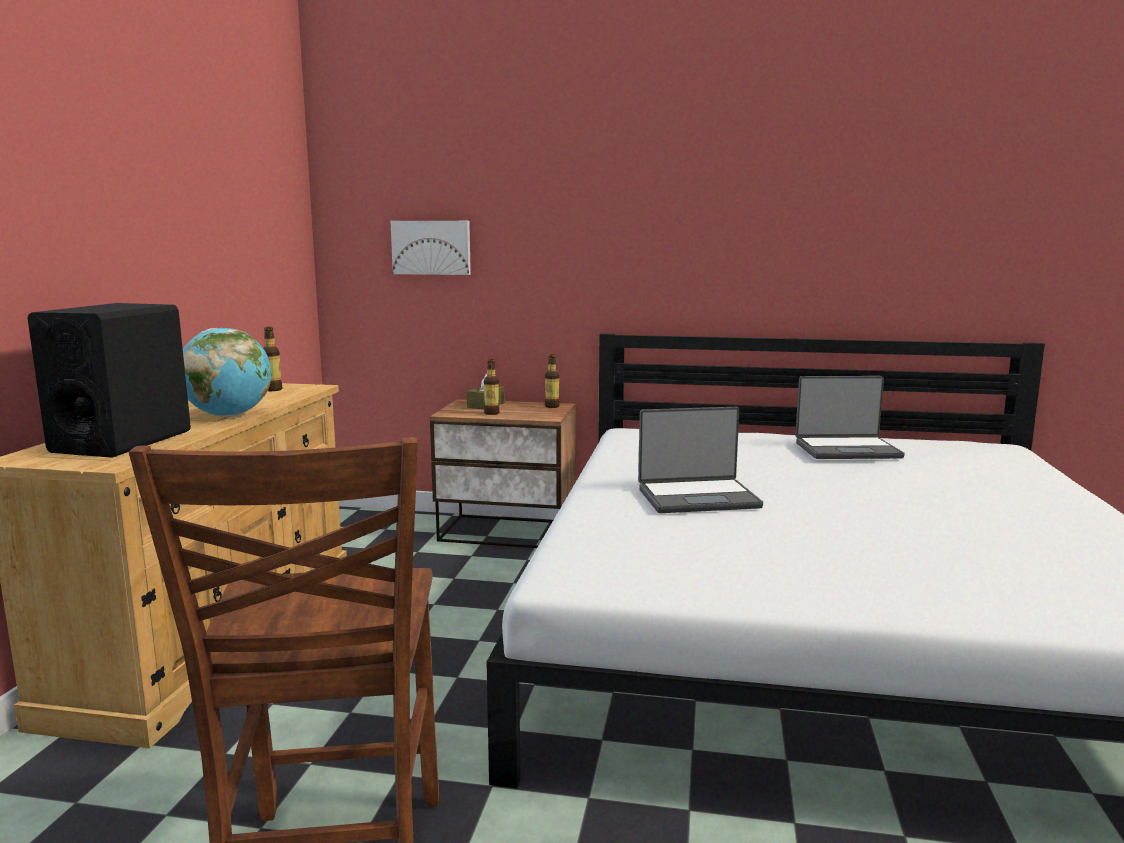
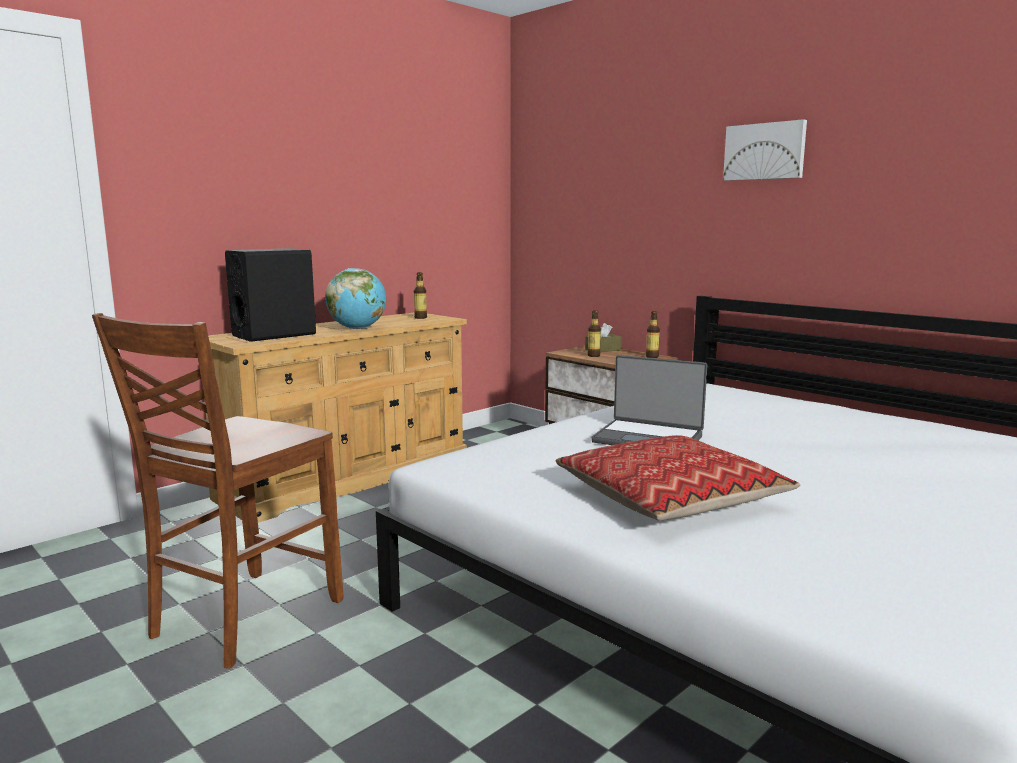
camera: 35 degrees right, 0 degrees up
(432, 247) = (582, 217): picture -> picture (765, 151)
(831, 554) = (670, 497): none -> pillow
(847, 450) = (882, 429): laptop -> none

